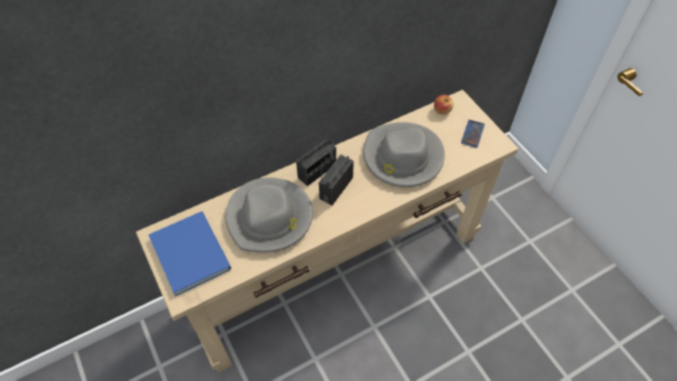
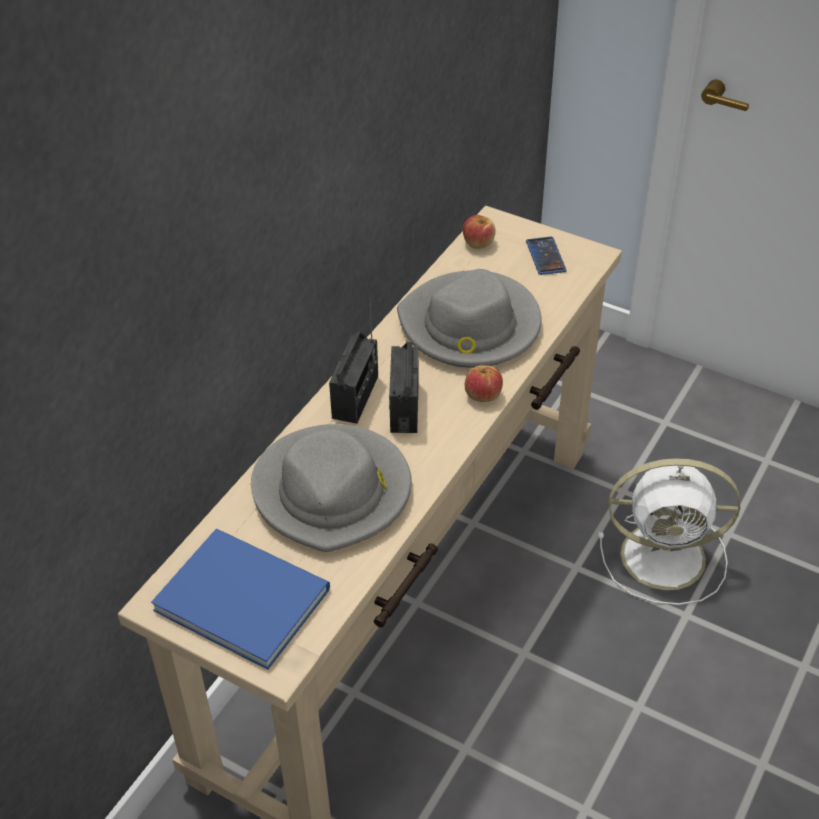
camera: 30 degrees left, 10 degrees down
(380, 200) = (482, 395): none -> apple
(479, 315) = (667, 557): none -> white fan

